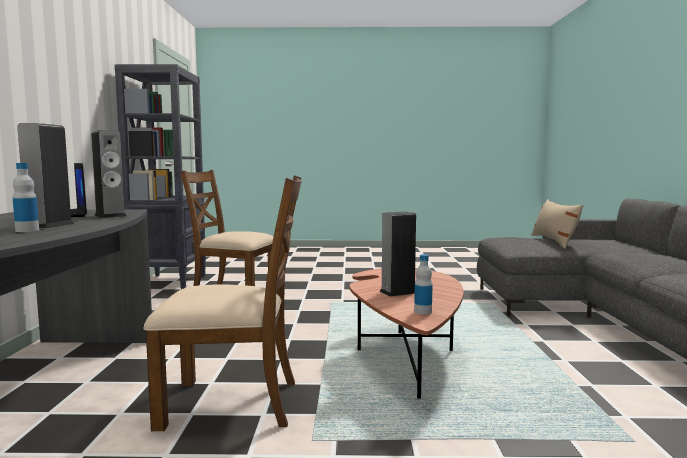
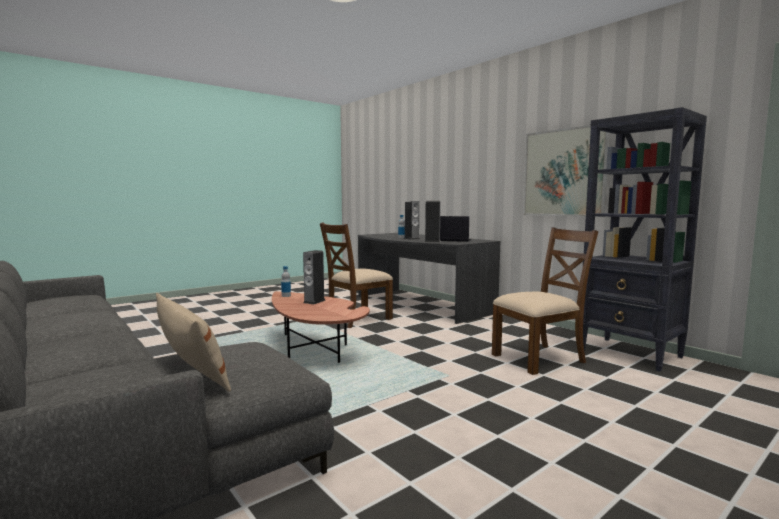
camera: 140 degrees right, 0 degrees up
(79, 102) = (564, 173): none -> picture

